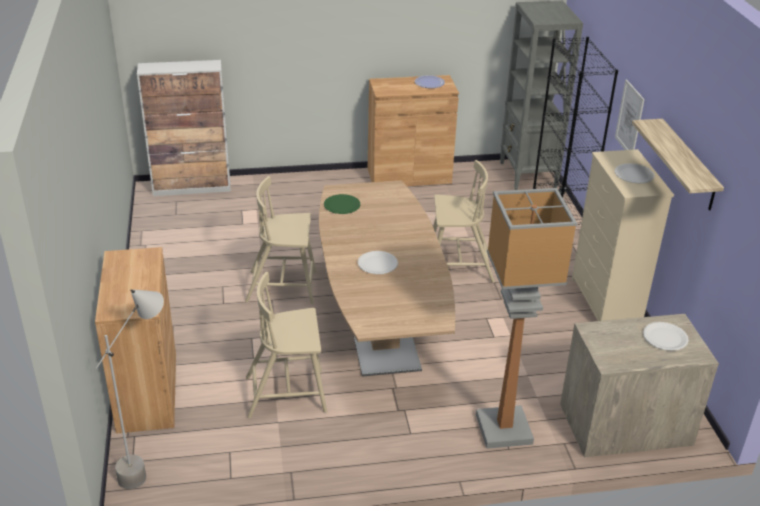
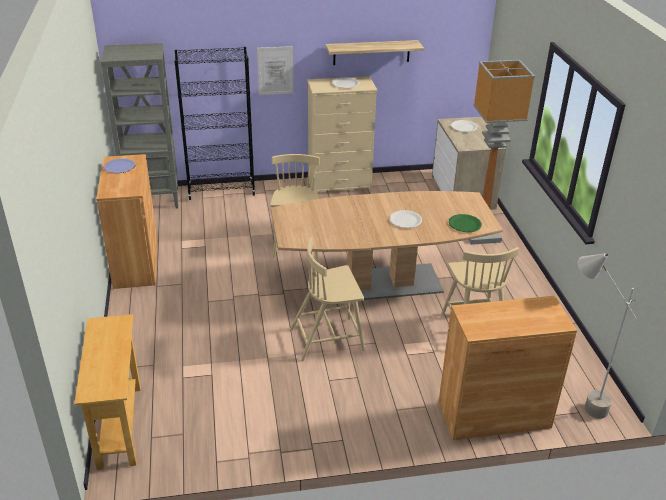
camera: 90 degrees left, 0 degrees up
(192, 187) = (120, 426): cabinet -> beige console table
(283, 287) = (328, 339): beige chair -> beige chair turned 75 degrees clockwise
(342, 205) = (316, 237): green plate -> green plate (464, 224)

